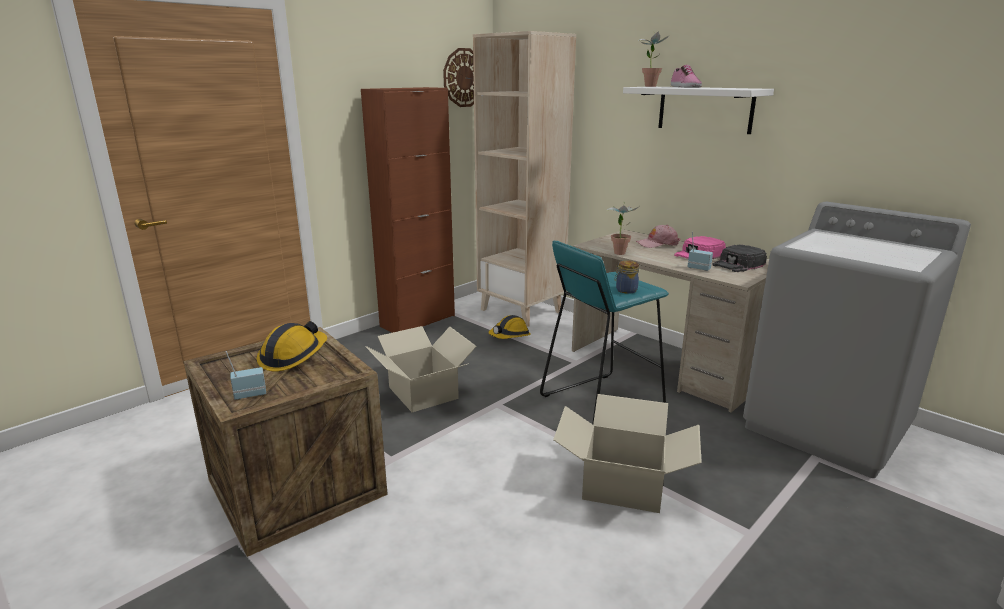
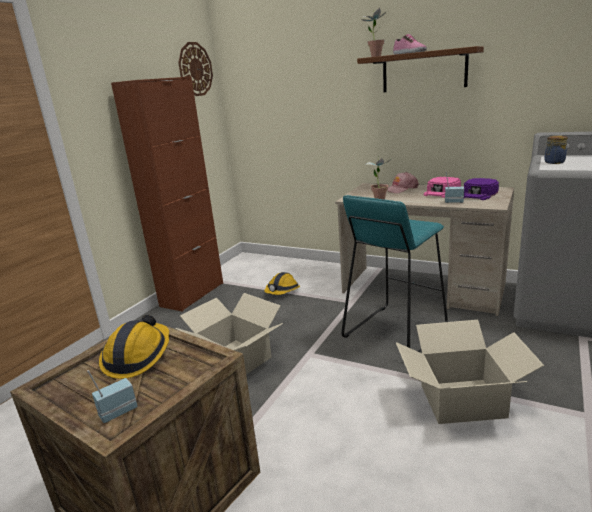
camera: 15 degrees left, 0 degrees up
(521, 311) = (279, 268): beige bookcase -> none
(625, 290) = (412, 229): jar -> jar (553, 162)
(705, 109) = (424, 71): white shelf -> brown shelf
(738, 264) = (479, 194): black cap -> purple cap

